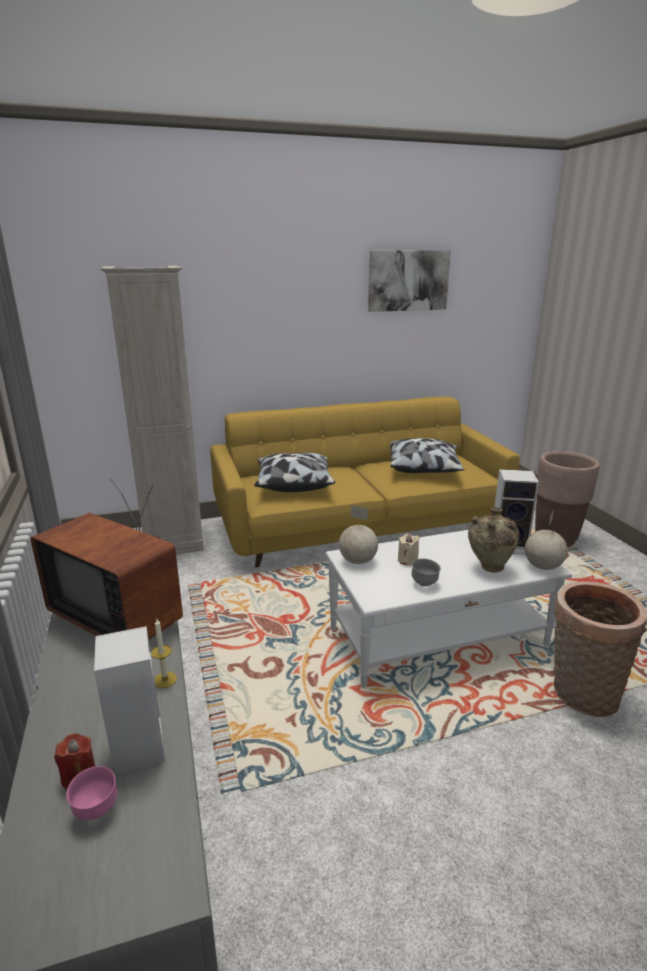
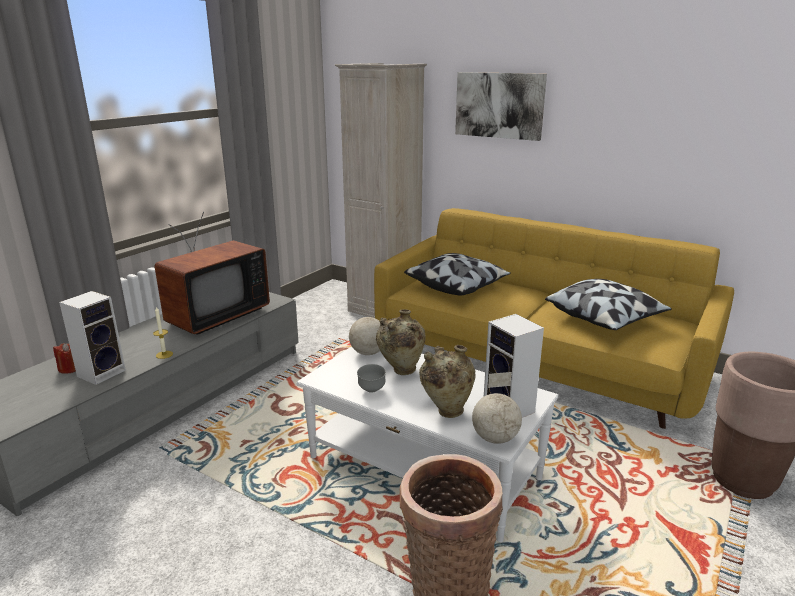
camera: 50 degrees right, 0 degrees up
(96, 810) = (49, 384): pink bowl -> none
(122, 615) = (213, 316): television -> television turned 135 degrees counterclockwise
(407, 560) = (401, 371): beige candle -> beige vase
(408, 280) = (677, 88): picture -> picture (499, 105)

